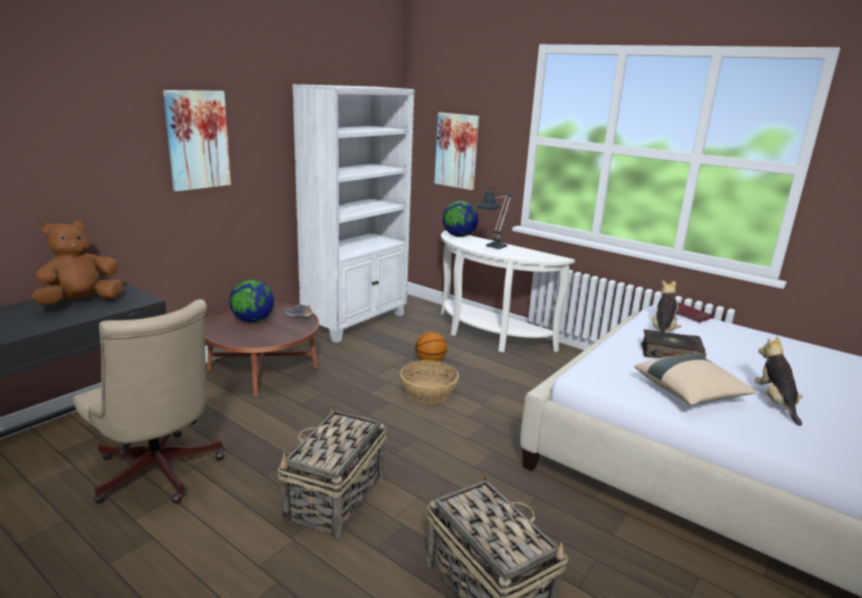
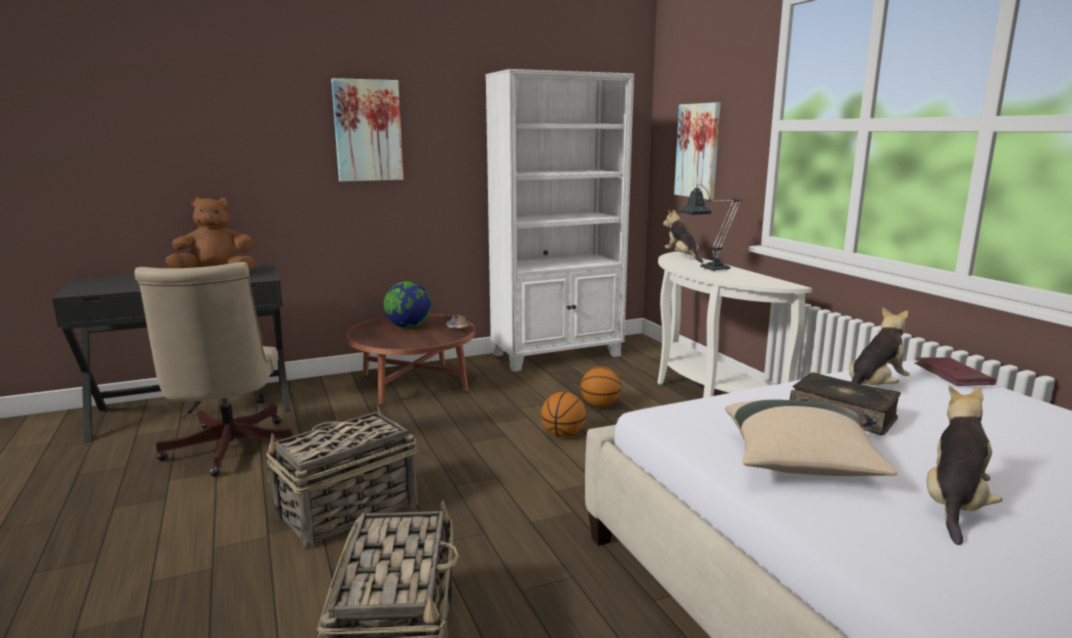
camera: 30 degrees right, 5 degrees down
(428, 392) = (563, 435): basket -> basketball
(459, 236) = (682, 257): globe -> plush toy

